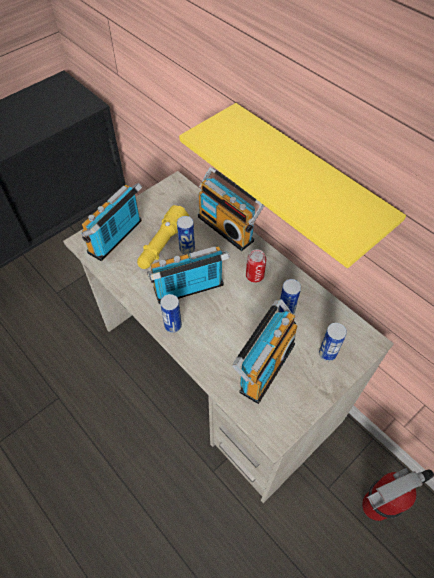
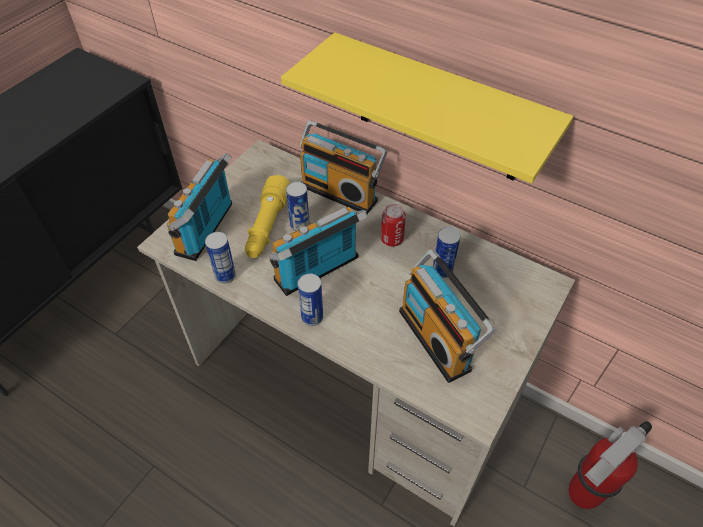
camera: 15 degrees left, 5 degrees down
(264, 366) = (438, 338): radio -> radio turned 135 degrees clockwise
(327, 353) = (506, 307): can -> can (225, 275)

